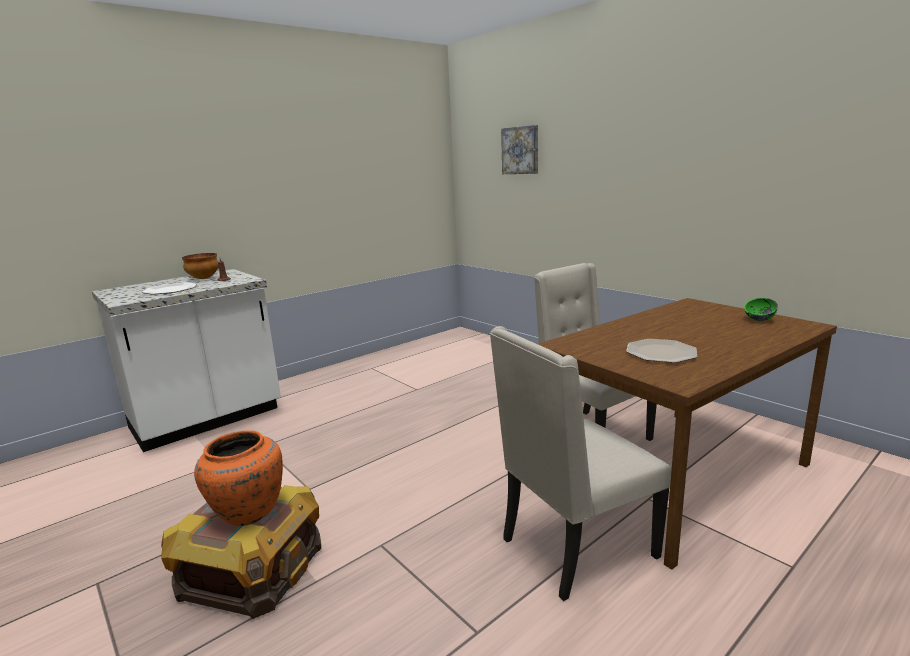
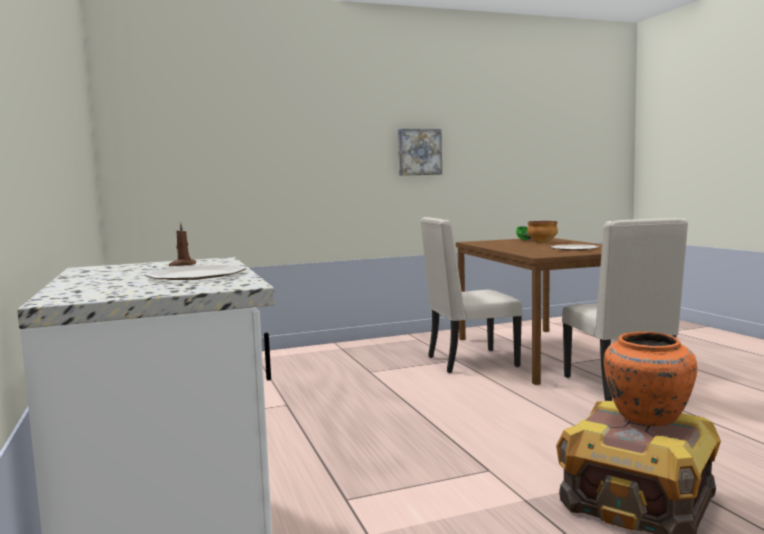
camera: 70 degrees left, 10 degrees down
(204, 278) = (130, 271): bowl -> bowl (542, 243)
(521, 150) = (227, 126): picture -> picture (419, 152)

